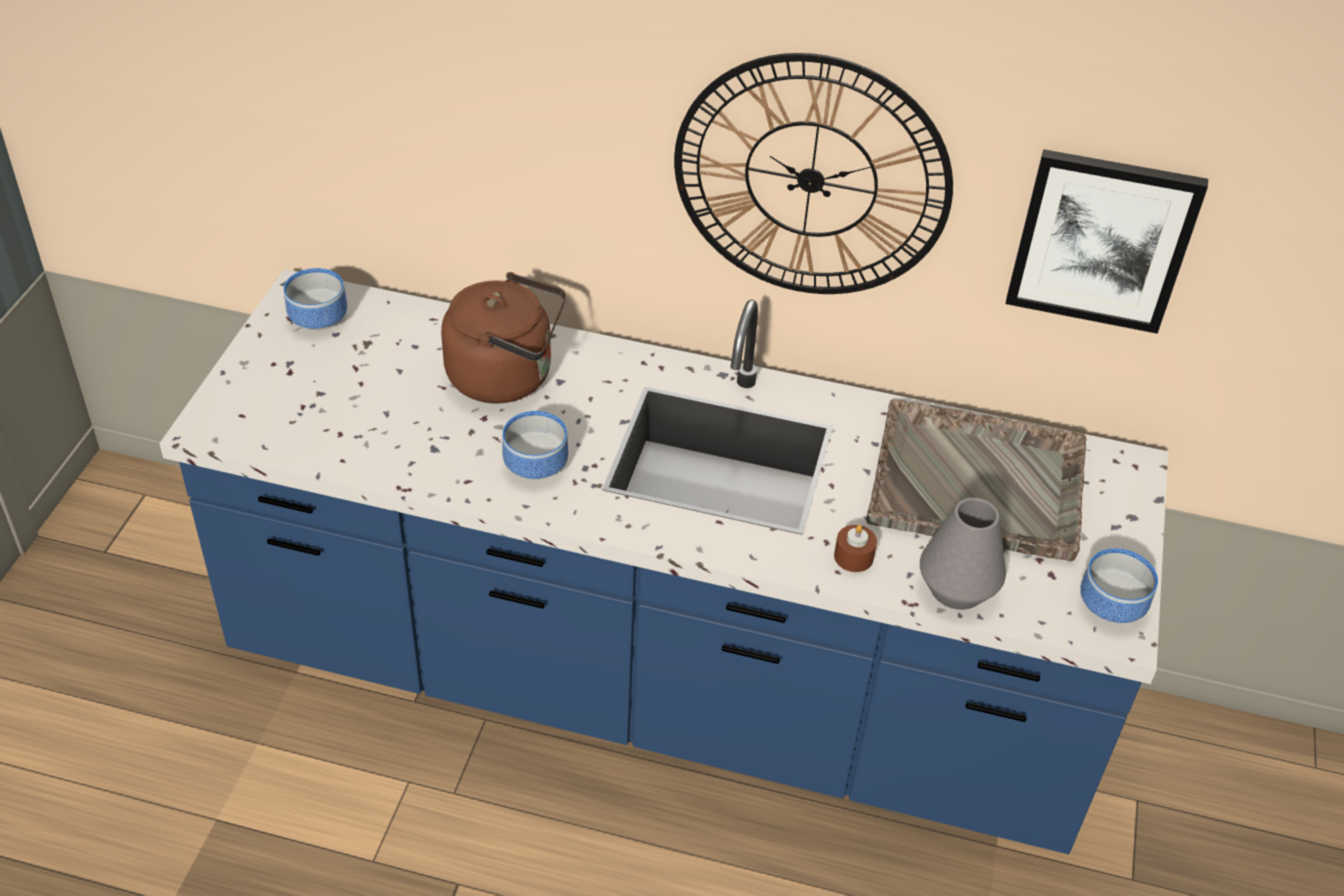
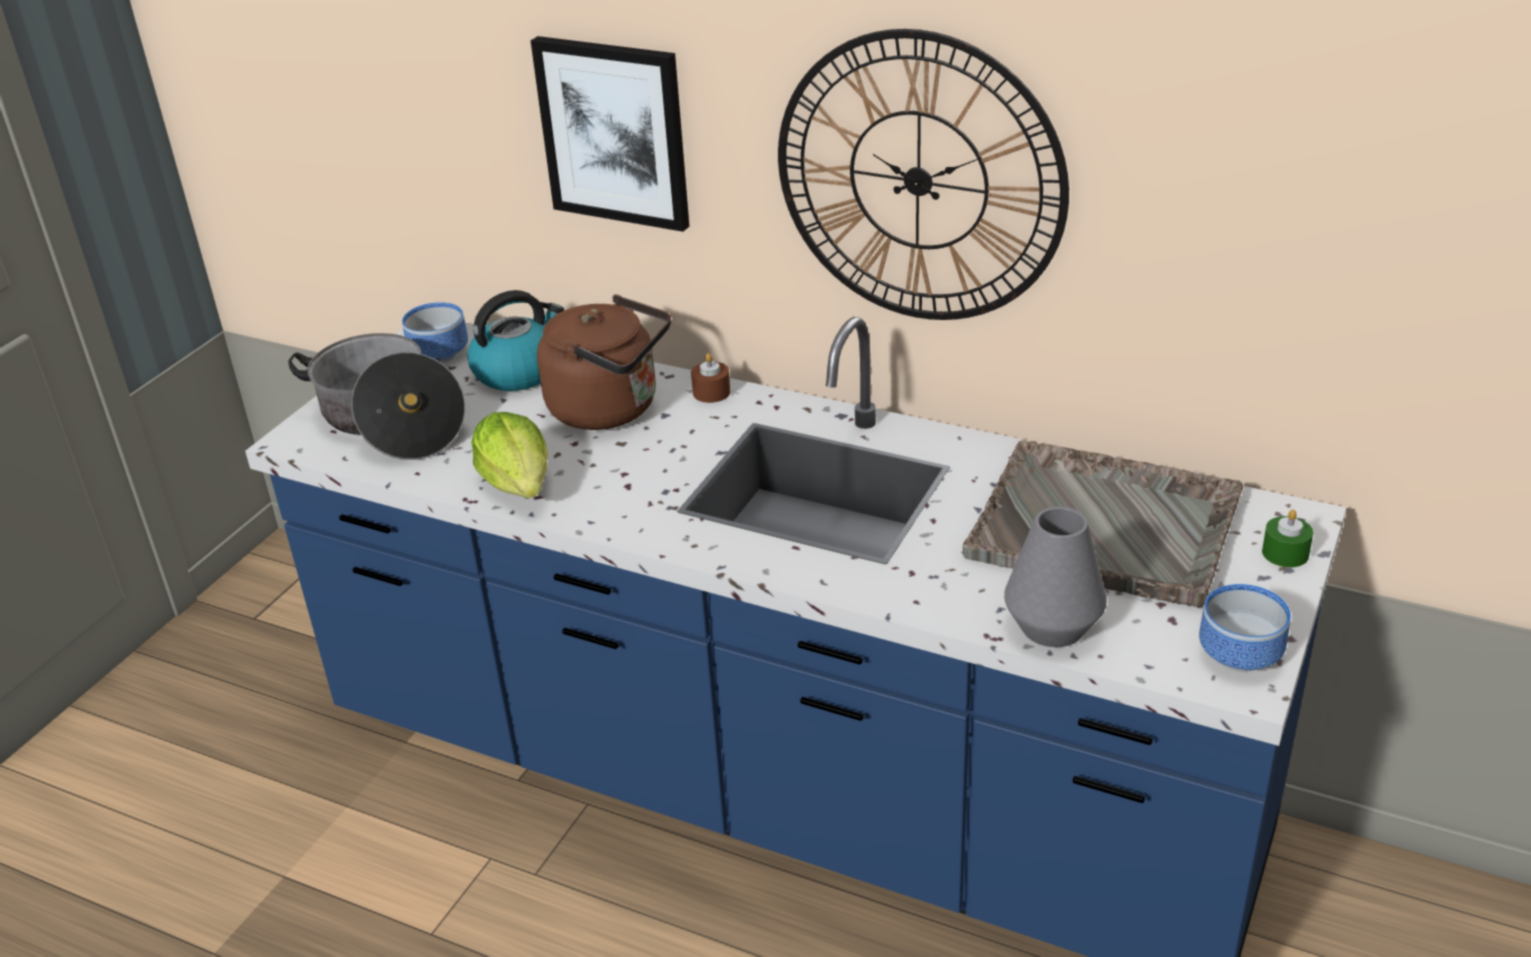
camera: 15 degrees right, 10 degrees down
(294, 401) = (389, 421): none -> cooking pot
(404, 336) = (519, 371): none -> kettle
(445, 467) = (519, 483): none -> lettuce
(537, 463) = (615, 485): bowl -> none
(853, 557) = (939, 588): brown candle -> brown candle (711, 392)
(1102, 240) = (1240, 236): picture -> picture (614, 132)
(1128, 501) = (1285, 553): none -> green candle

